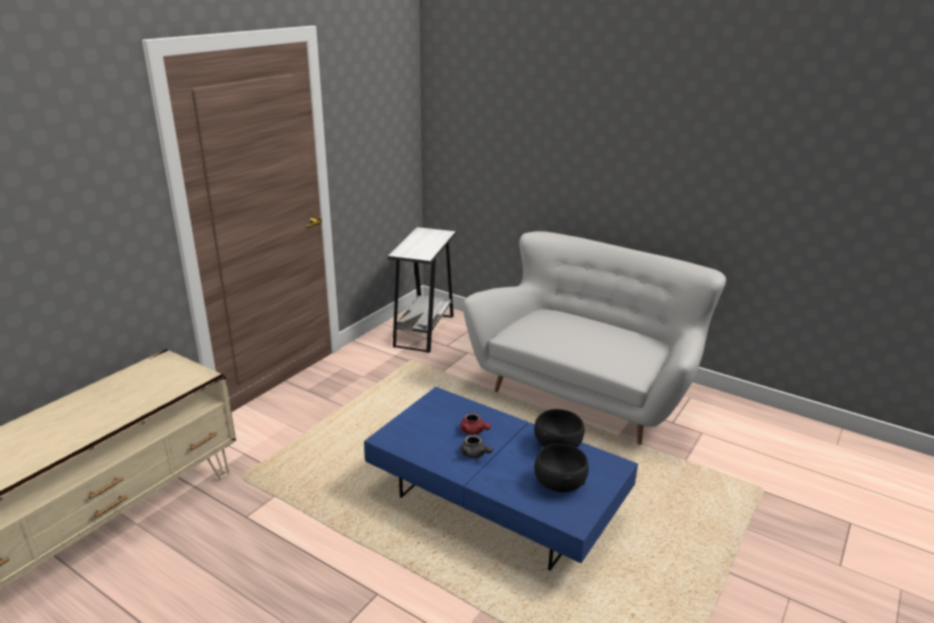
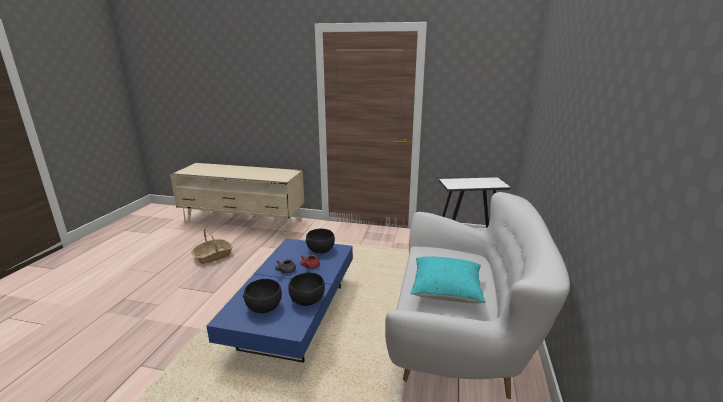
camera: 70 degrees right, 5 degrees down
(229, 591) = (213, 256): none -> basket
(430, 414) = (320, 250): none -> black bowl
(605, 345) = (446, 291): none -> turquoise pillow

